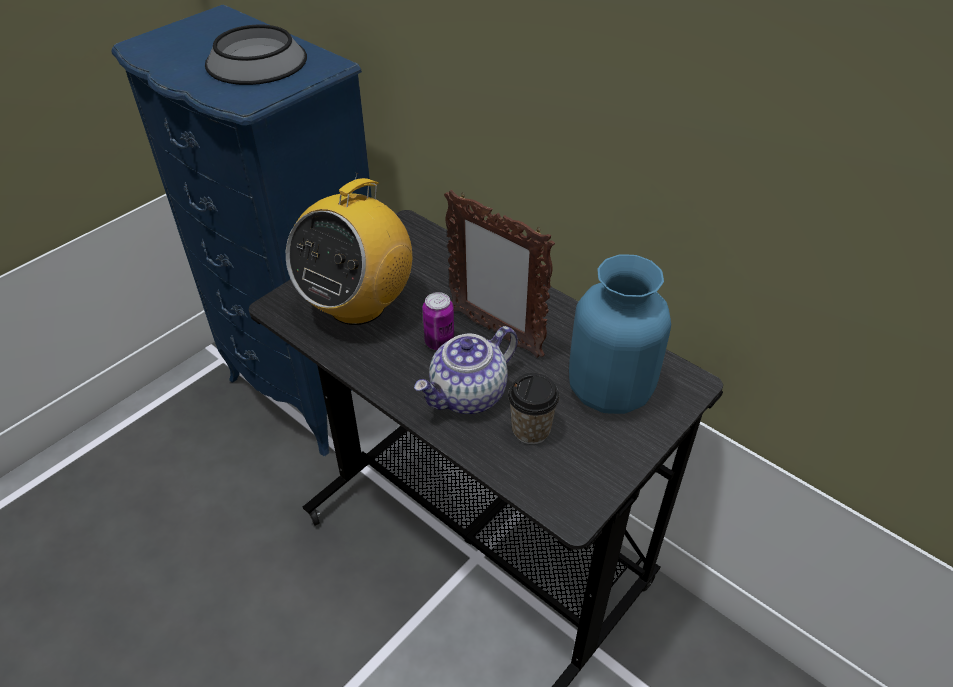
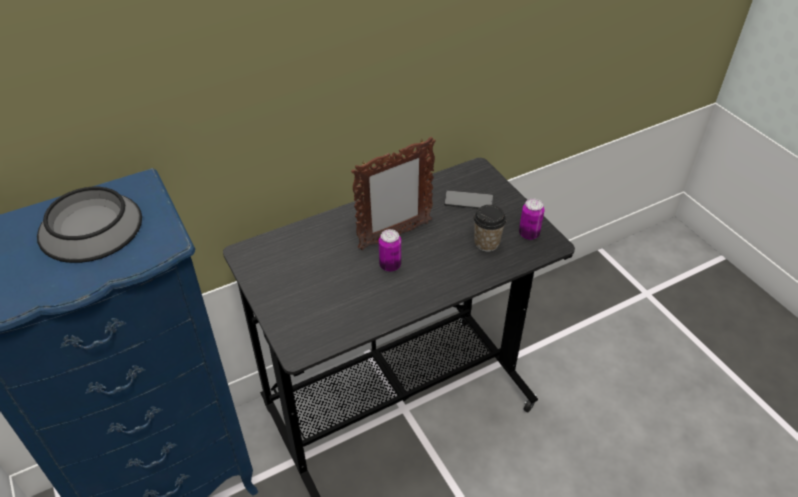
camera: 70 degrees left, 0 degrees up
(358, 305) = (326, 301): radio -> none
(468, 395) = (446, 263): teapot -> none
(578, 476) = (529, 234): none -> can
(609, 389) = (468, 201): blue vase -> phone

